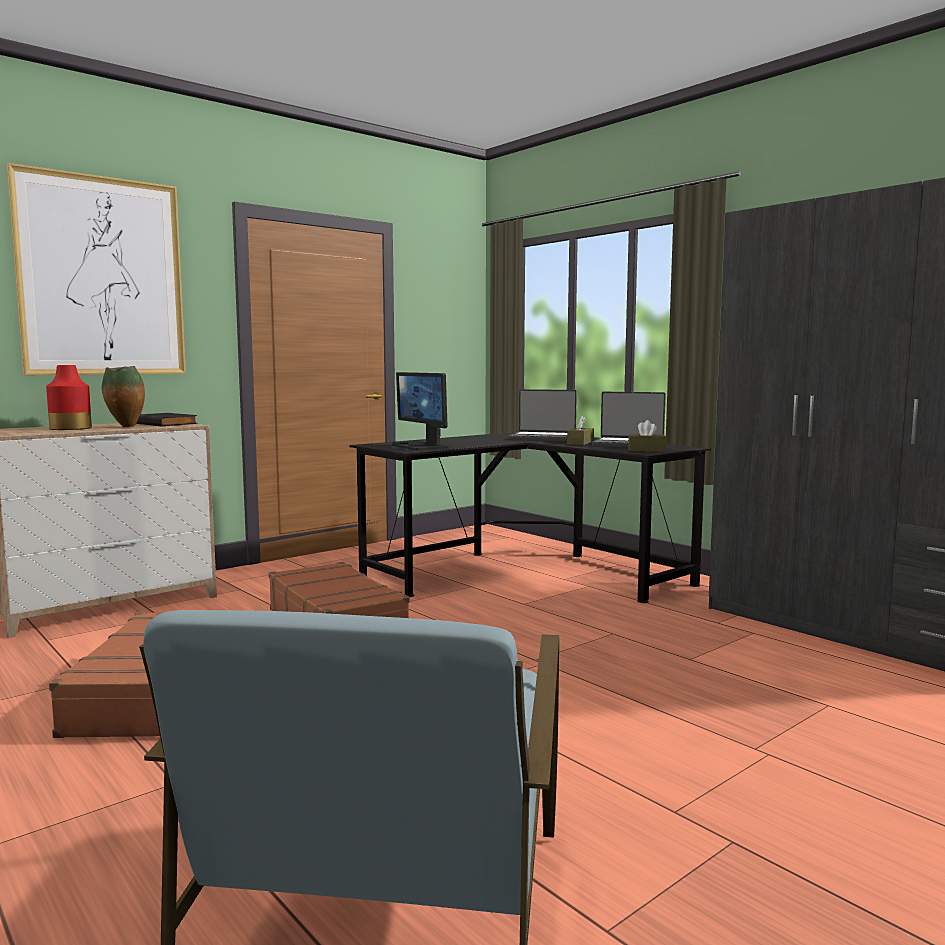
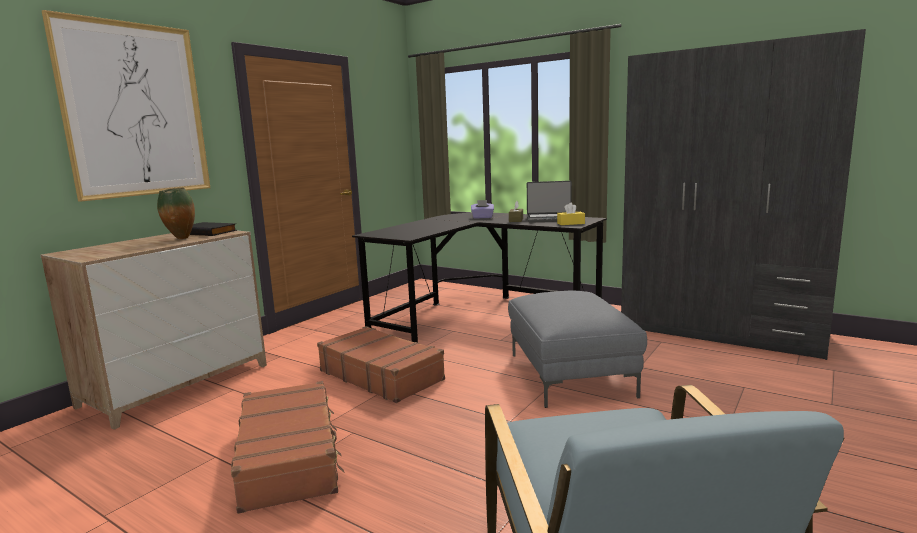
camera: 15 degrees left, 5 degrees up
(70, 428) = (133, 245): red vase -> none
(420, 446) = (409, 232): monitor -> none
(542, 438) = (482, 217): laptop -> purple tissue box
(578, 654) = (568, 374): none -> grey ottoman
(646, 450) = (570, 223): brown tissue box -> yellow tissue box

